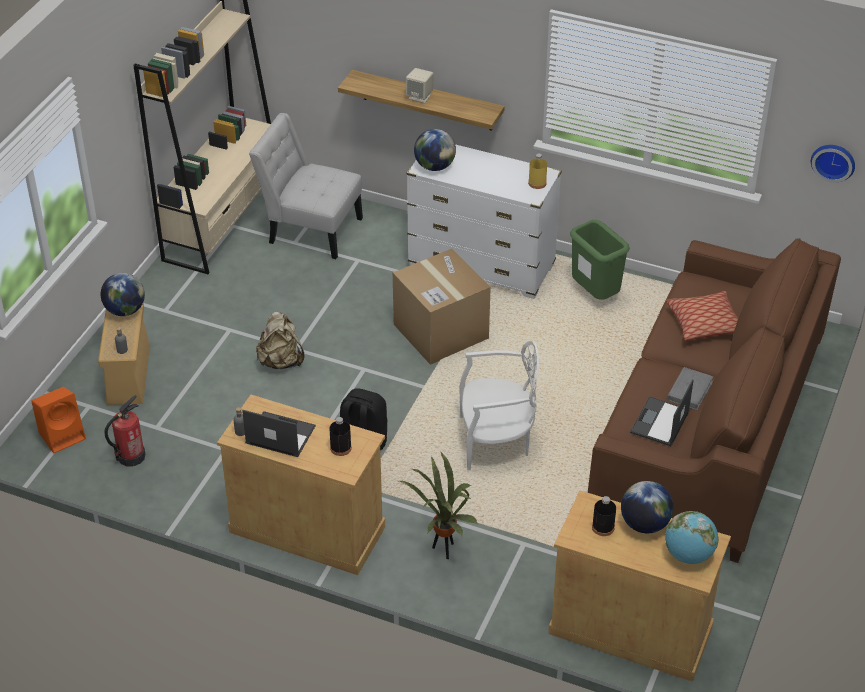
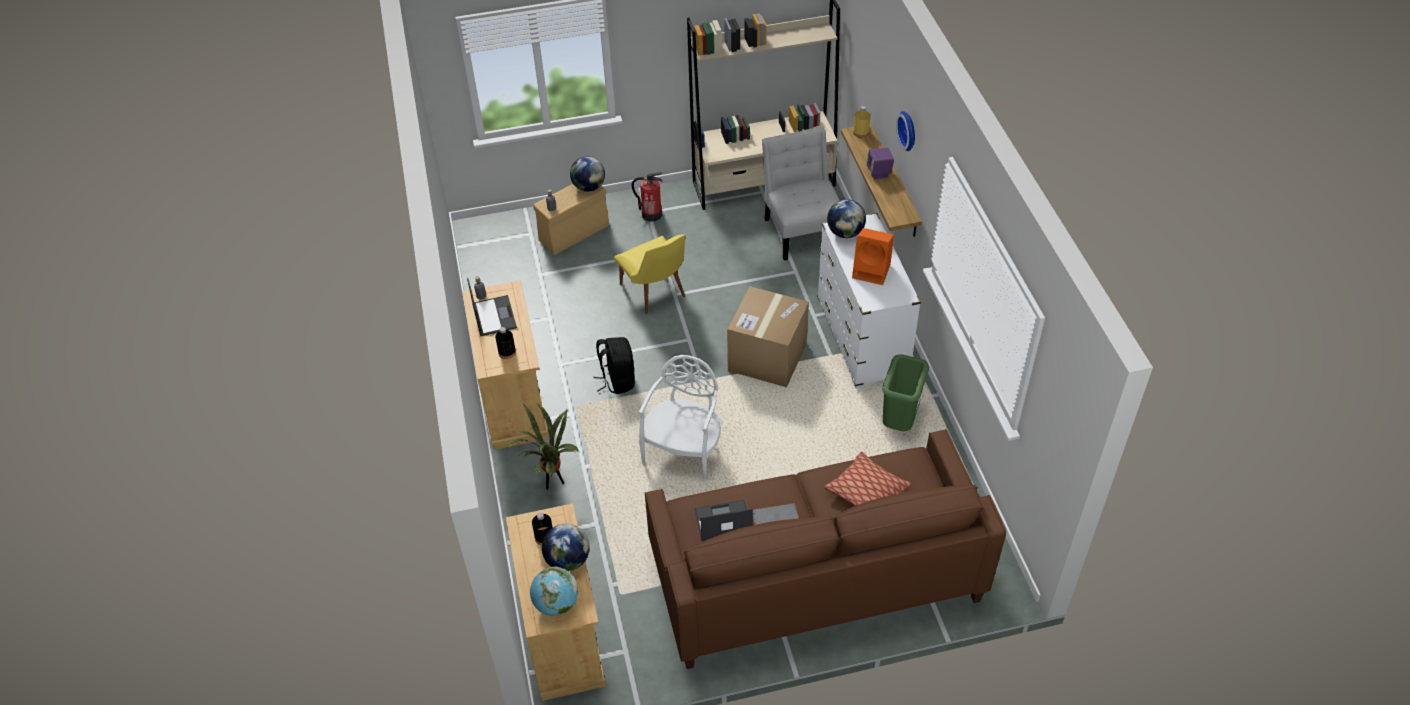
camera: 55 degrees right, 5 degrees up
(63, 435) = (496, 238): orange speaker -> orange speaker (872, 271)
(130, 456) = (504, 278): fire extinguisher -> fire extinguisher (651, 214)
(281, 361) = (655, 294): beige backpack -> yellow chair
(420, 96) = (879, 173): beige speaker -> purple speaker
(496, 441) = (684, 451): white chair -> white chair turned 120 degrees counterclockwise
(537, 183) = (889, 297): yellow bottle -> yellow bottle (861, 132)
(833, 161) = (1055, 447): wall clock -> wall clock (909, 130)

